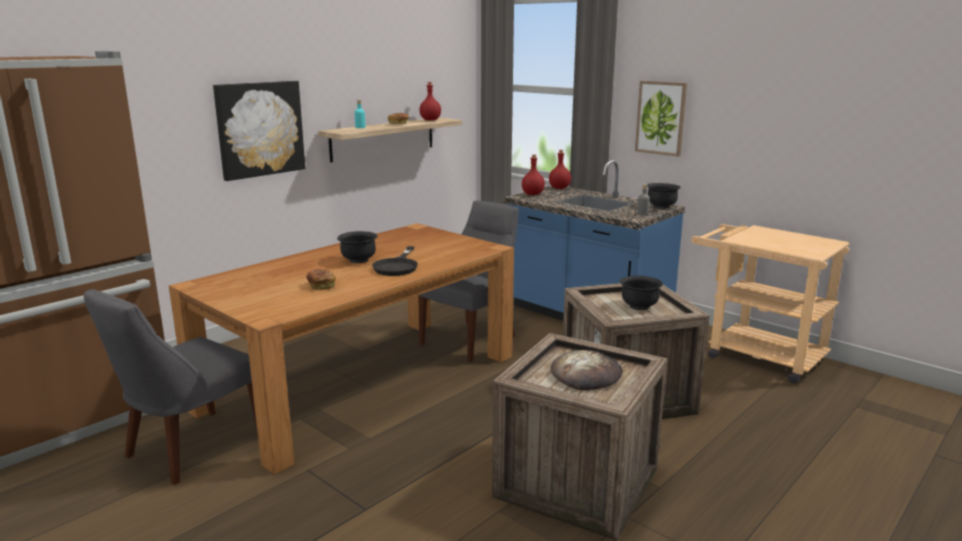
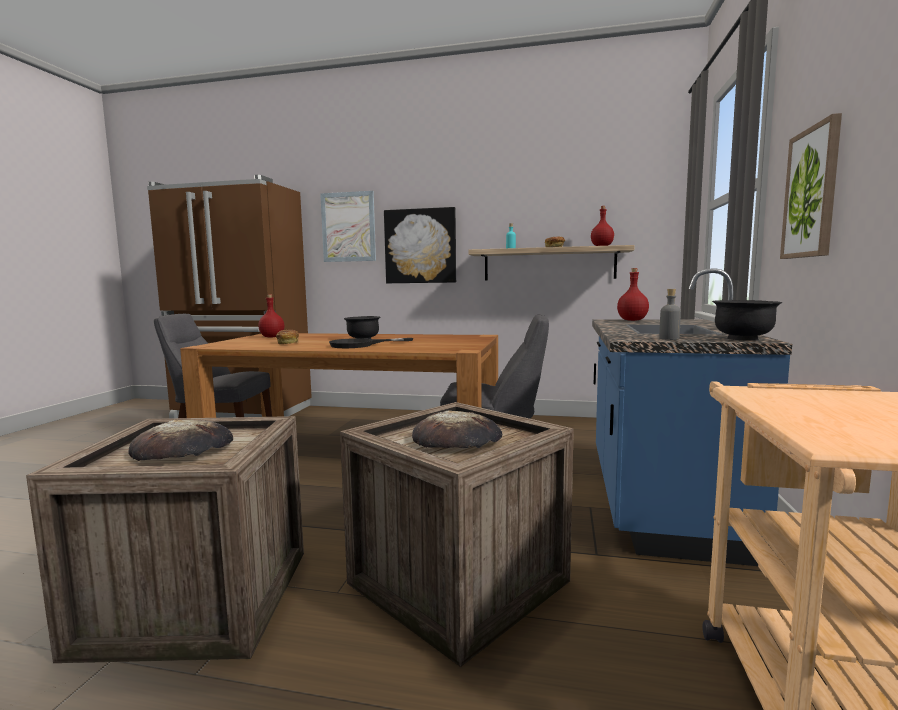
camera: 60 degrees right, 10 degrees down
(162, 108) = (348, 227): none -> picture
(559, 188) = (693, 320): red bottle -> red bottle (272, 337)
(639, 306) = (457, 440): black bowl -> bread

